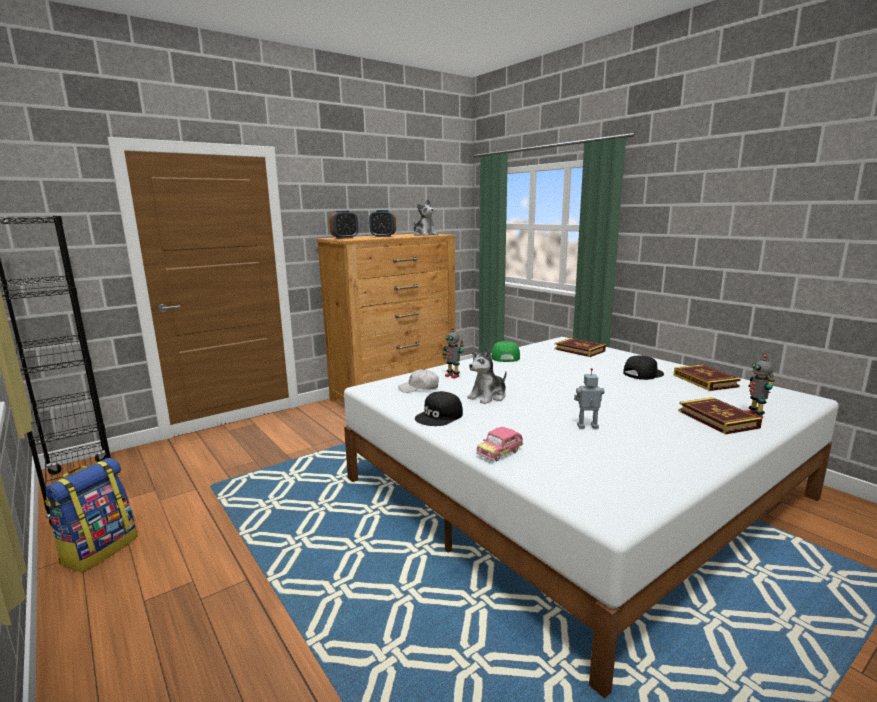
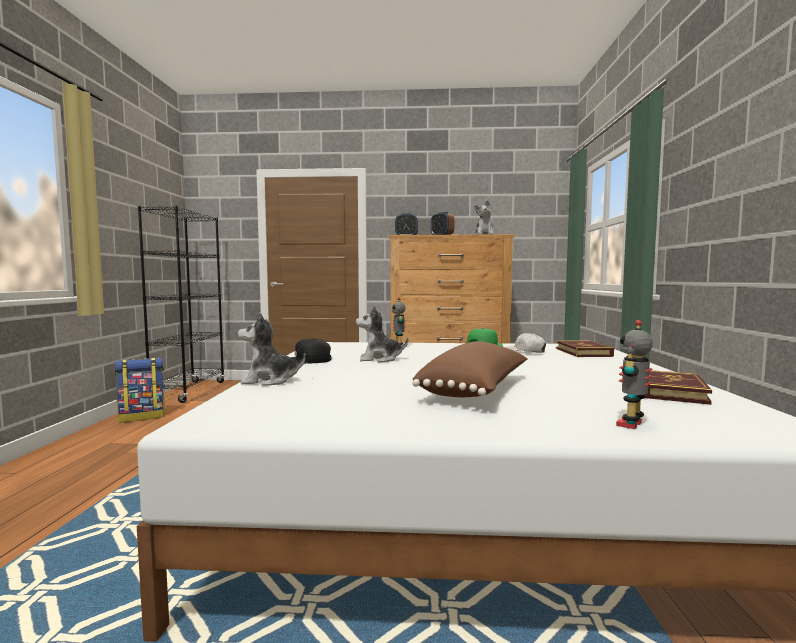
camera: 40 degrees right, 10 degrees down
(419, 388) = (350, 348): white cap -> white cap (525, 352)
(500, 453) = (269, 381): toy car -> plush toy
(587, 427) = (388, 386): toy robot -> none
(637, 412) = (477, 390): none -> brown pillow
(642, 373) = (597, 373): black cap -> none
(717, 419) = (557, 414): book -> none

